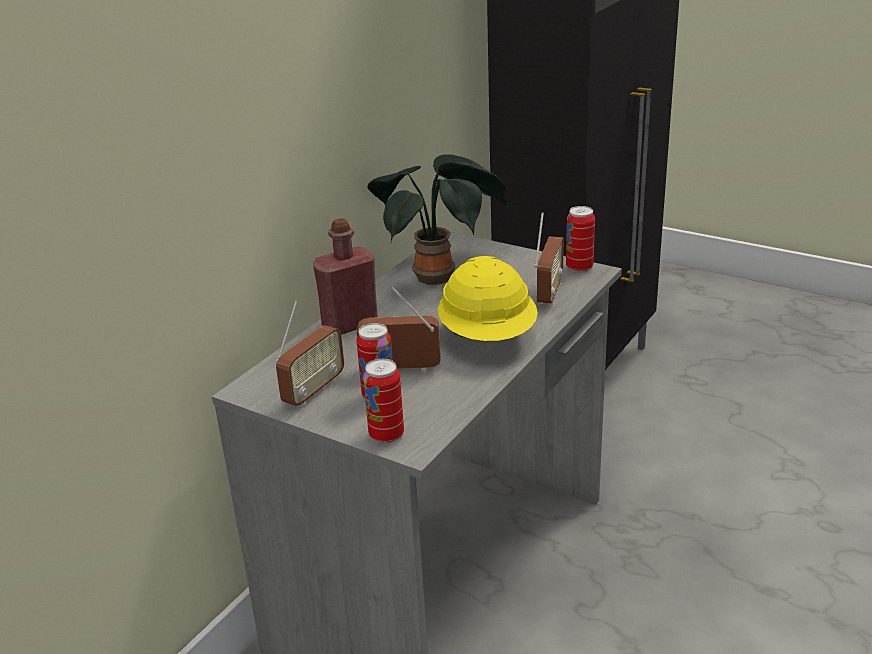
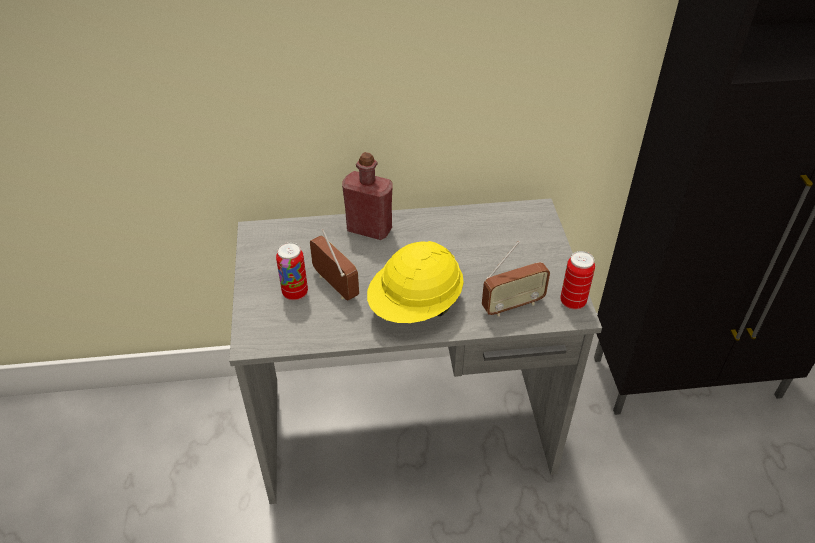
camera: 50 degrees right, 15 degrees up
(313, 391) = (276, 260): radio -> none
(386, 435) = (254, 322): can -> none
(439, 277) = (475, 235): potted plant -> none

